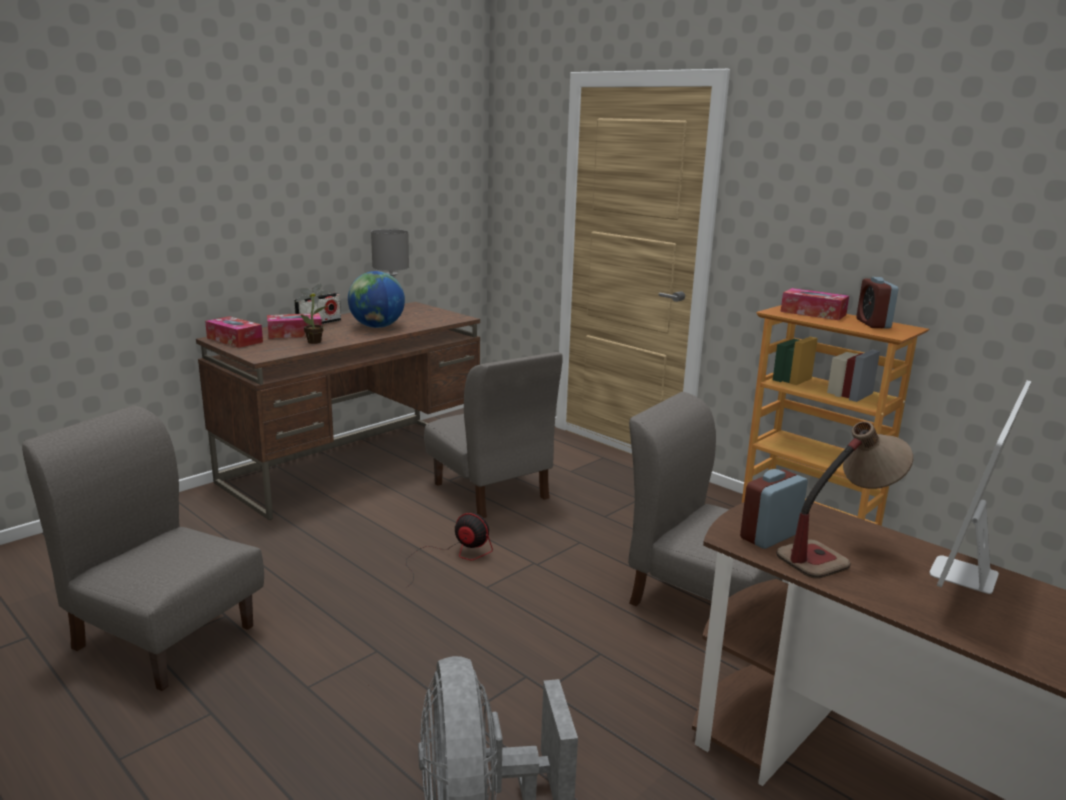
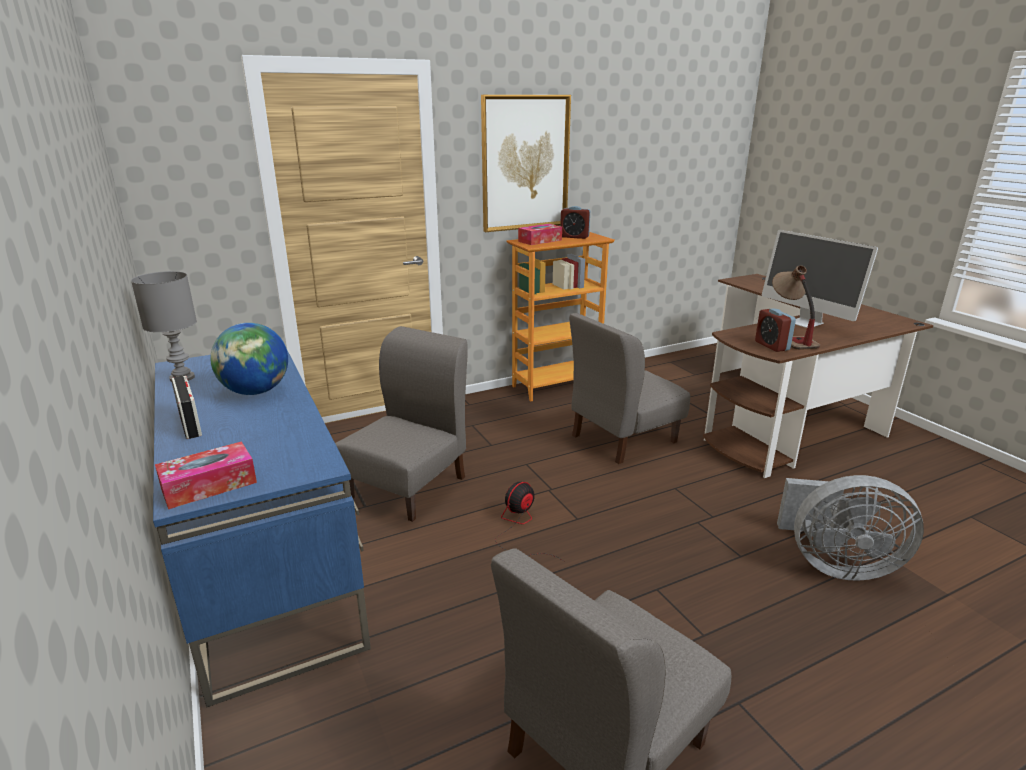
camera: 70 degrees left, 5 degrees up
(295, 334) = (227, 441): tissue box -> none
(317, 342) = (286, 429): potted plant -> none
(355, 464) = (266, 565): brown desk -> blue desk
(491, 491) = (409, 487): grey chair -> grey chair turned 45 degrees counterclockwise
(833, 205) = (525, 163): none -> picture

